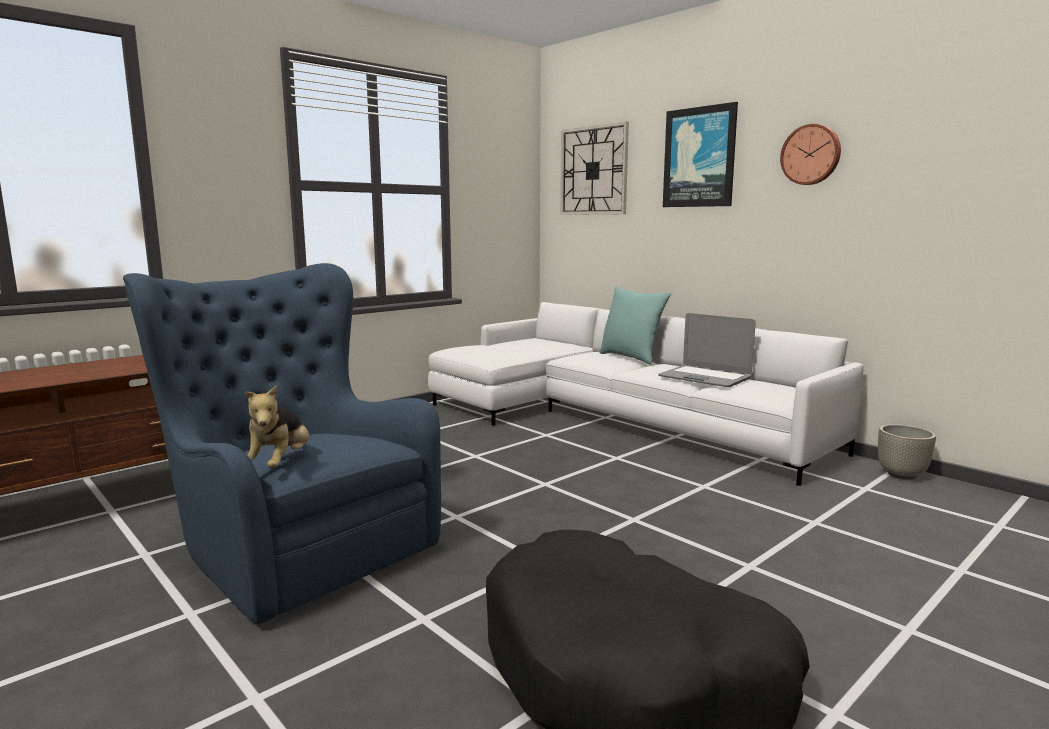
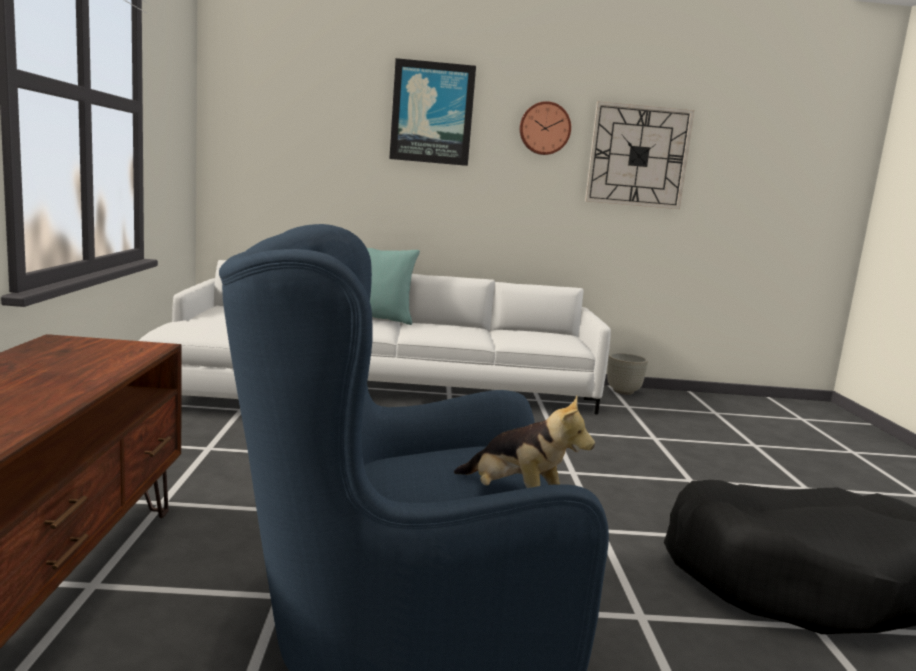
camera: 50 degrees left, 0 degrees up
(593, 171) = (289, 106): wall clock -> wall clock (638, 156)
(704, 378) = (483, 332): laptop -> none

